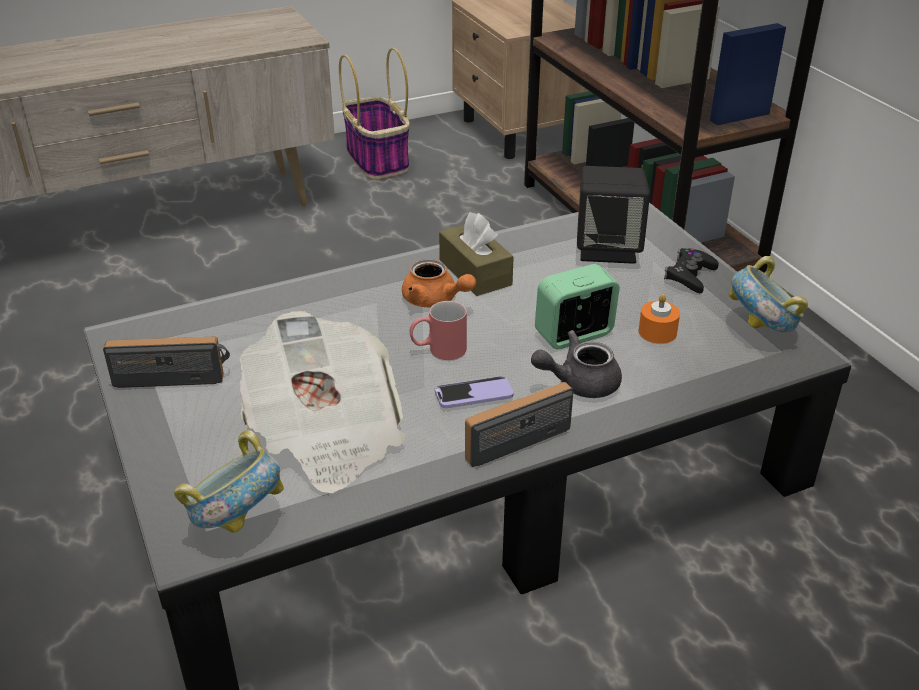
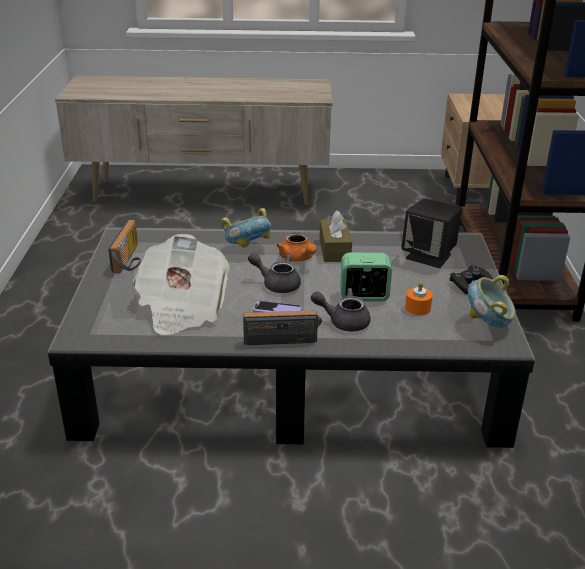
camera: 25 degrees right, 5 degrees down
(174, 374) = (130, 259): radio -> radio turned 75 degrees clockwise
(238, 521) = (106, 333): bowl -> bowl (248, 249)
(378, 160) = (371, 189): basket -> none
(438, 350) = (277, 284): red mug -> grey teapot

